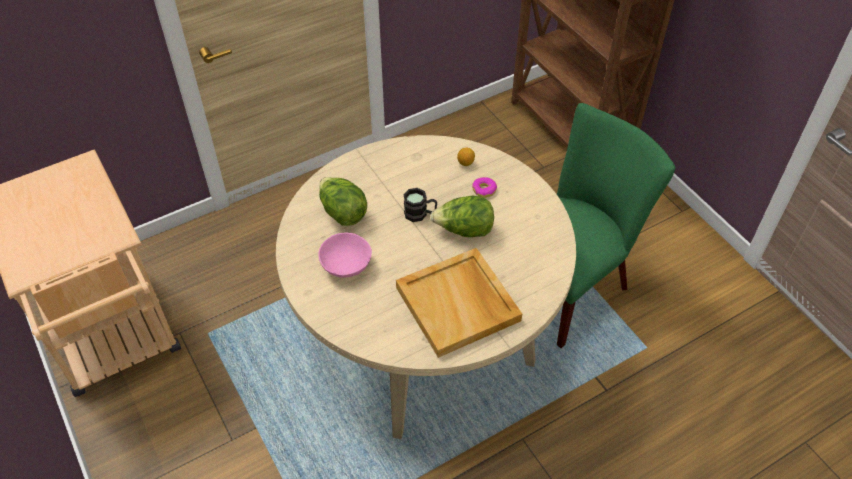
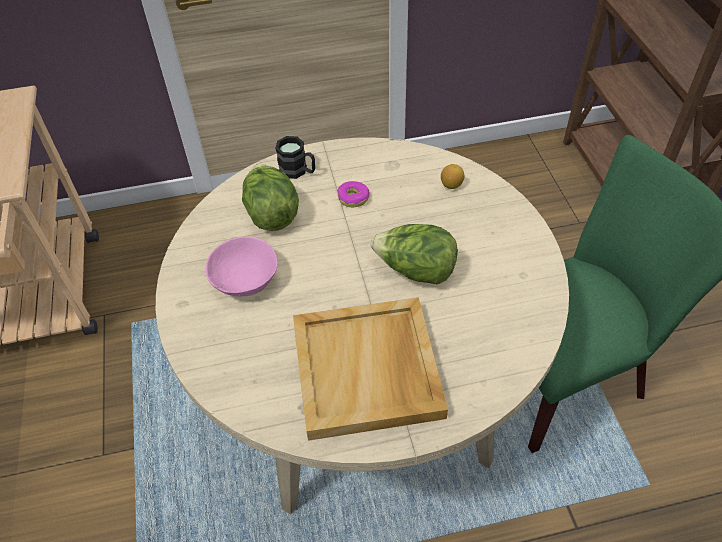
camera: 20 degrees right, 0 degrees up
(420, 214) = (367, 236): black mug -> black mug (298, 171)
(484, 190) = (463, 224): donut -> donut (353, 198)

